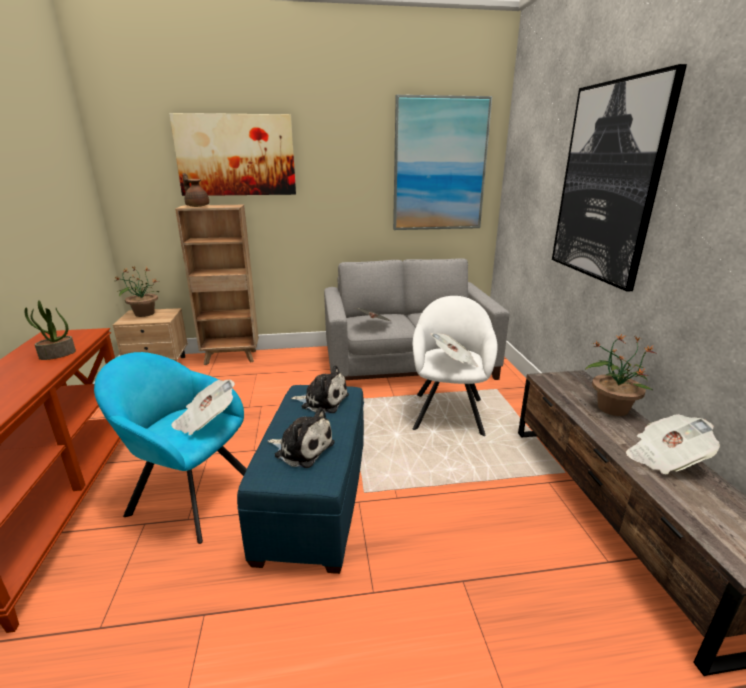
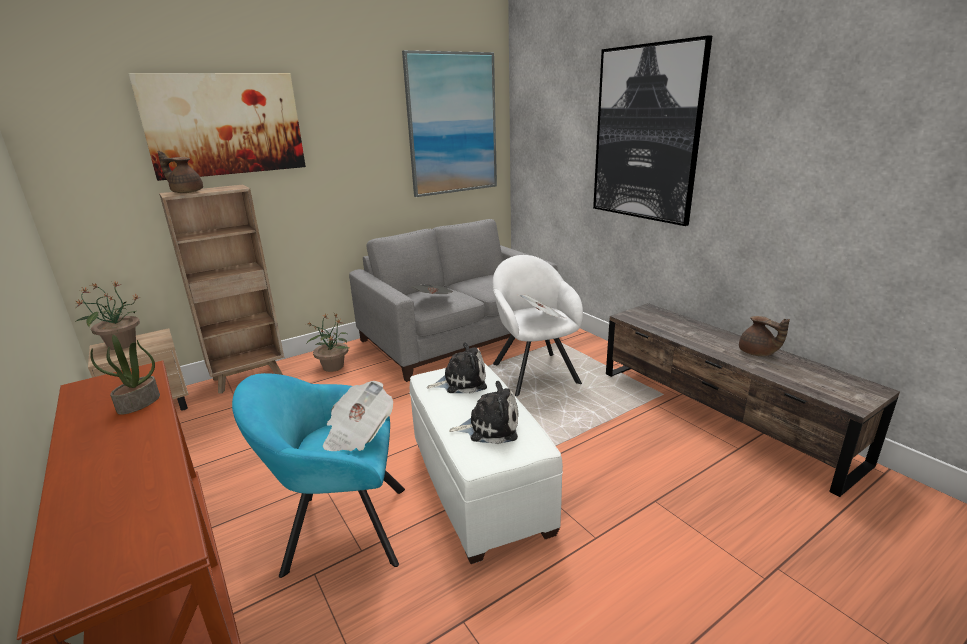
camera: 25 degrees left, 0 degrees up
(314, 500) = (478, 485): blue ottoman -> white ottoman
(612, 408) = (694, 327): potted plant -> potted plant (333, 366)
(665, 458) = (757, 353): newspaper -> brown teapot

